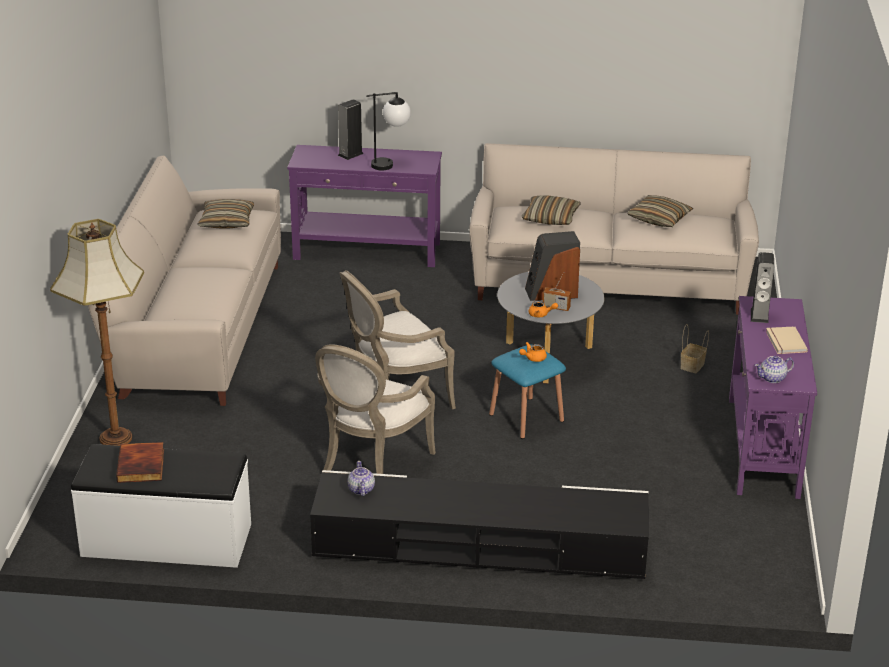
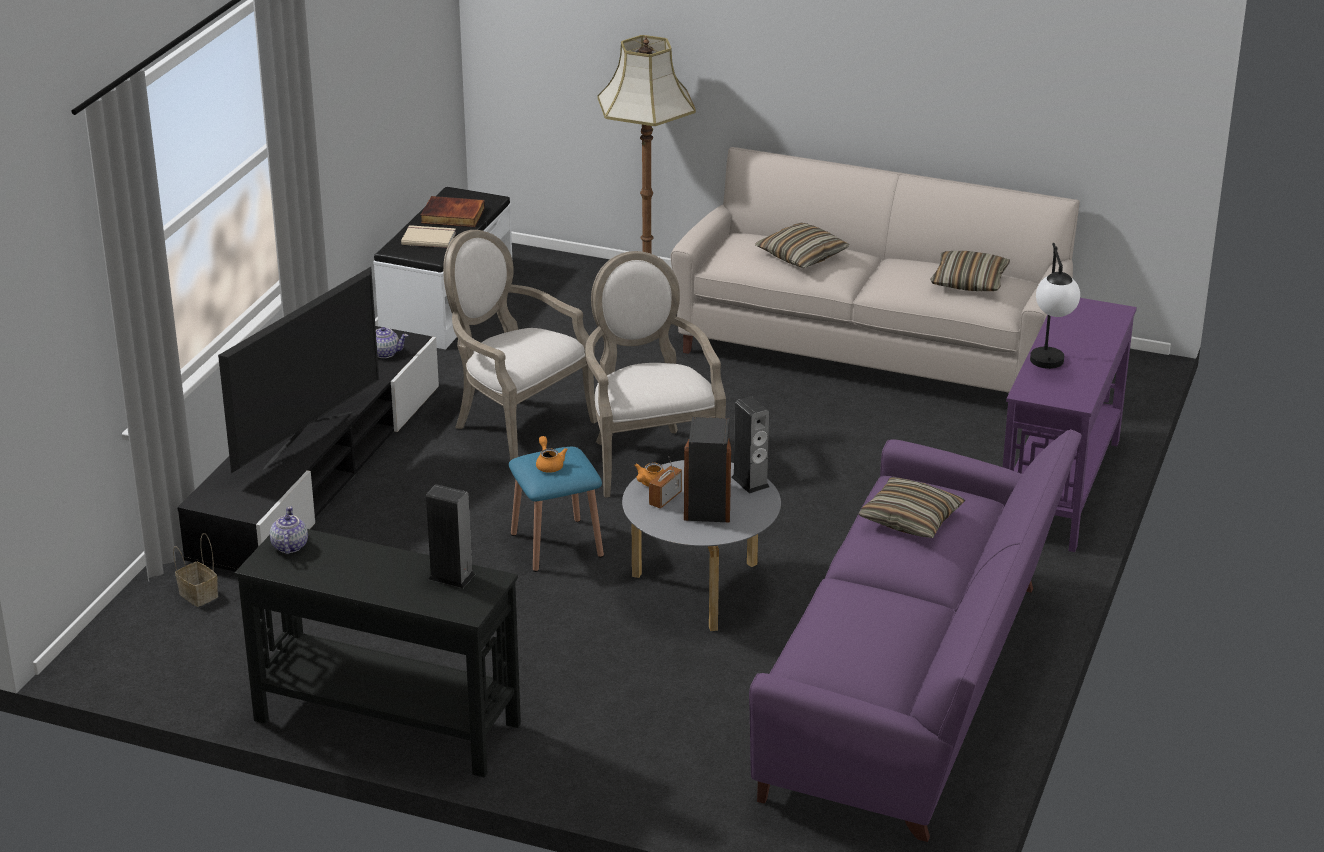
camera: 105 degrees right, 0 degrees up
(350, 154) = (1092, 341): speaker -> speaker (750, 482)
(517, 497) = (307, 439): none -> television
(609, 279) = (915, 691): beige sofa -> purple sofa
(659, 219) = (879, 620): pillow -> pillow (802, 255)
(692, 366) = (620, 711): basket -> basket (197, 595)
(762, 446) = (386, 721): purple console table -> black console table
(784, 342) = (369, 579): beige book -> beige book (429, 238)

